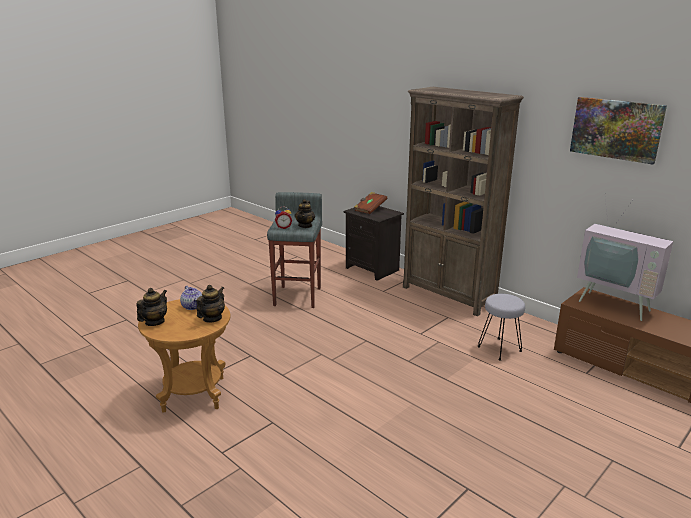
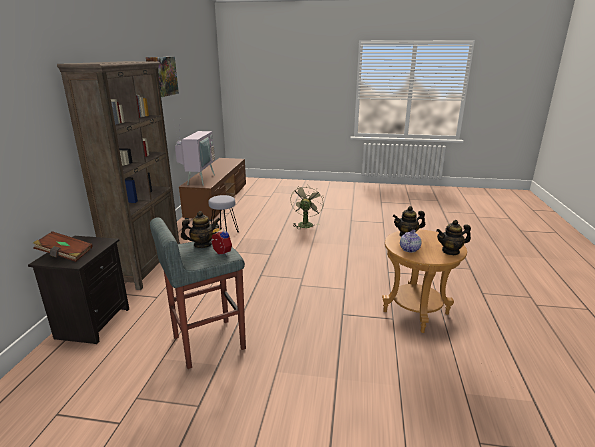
camera: 125 degrees left, 0 degrees up
(488, 427) = (305, 224): none -> beige fan

